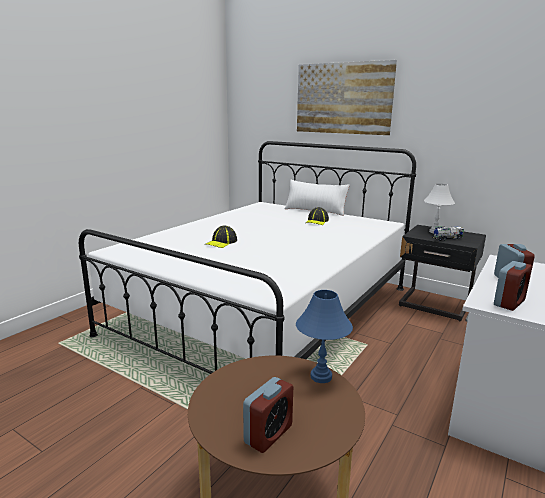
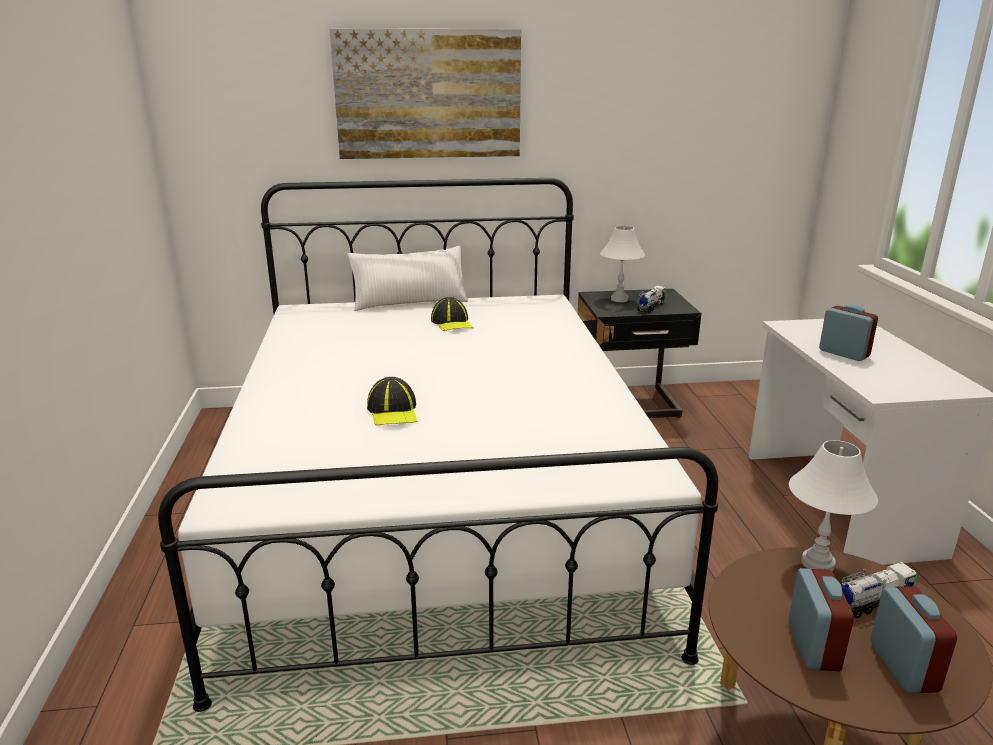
camera: 40 degrees left, 5 degrees up
(314, 404) = (871, 602): none -> toy truck
(321, 376) = (818, 563): blue table lamp -> white table lamp
(509, 303) = (893, 383): alarm clock -> alarm clock (813, 646)

